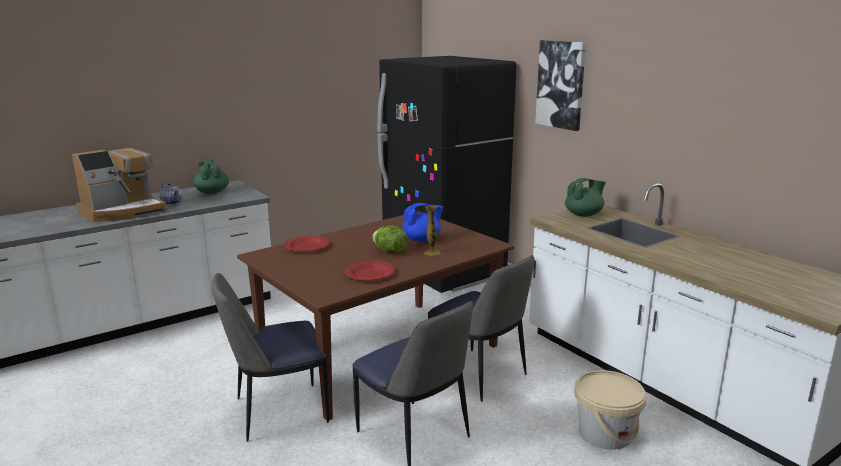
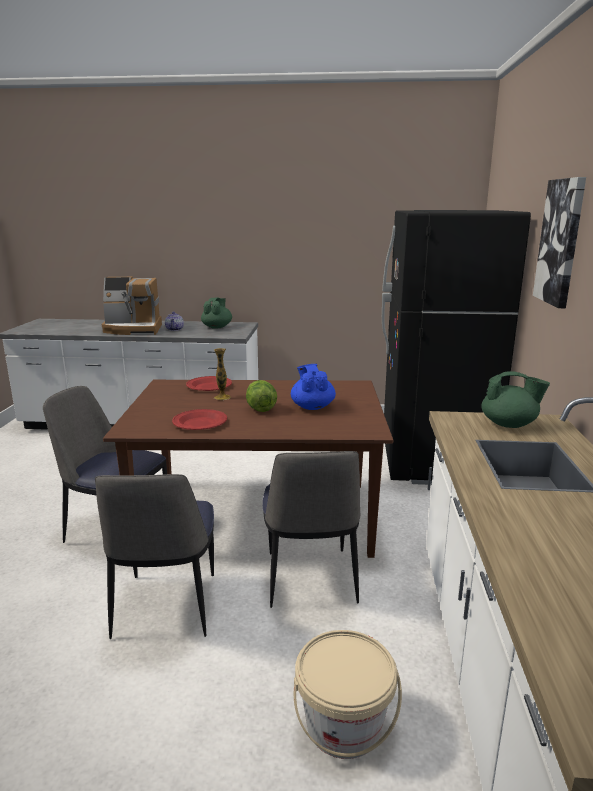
camera: 40 degrees right, 0 degrees up
(422, 240) = (312, 407): blue teapot -> blue teapot turned 120 degrees counterclockwise
(432, 253) = (293, 421): vase -> vase (222, 397)

